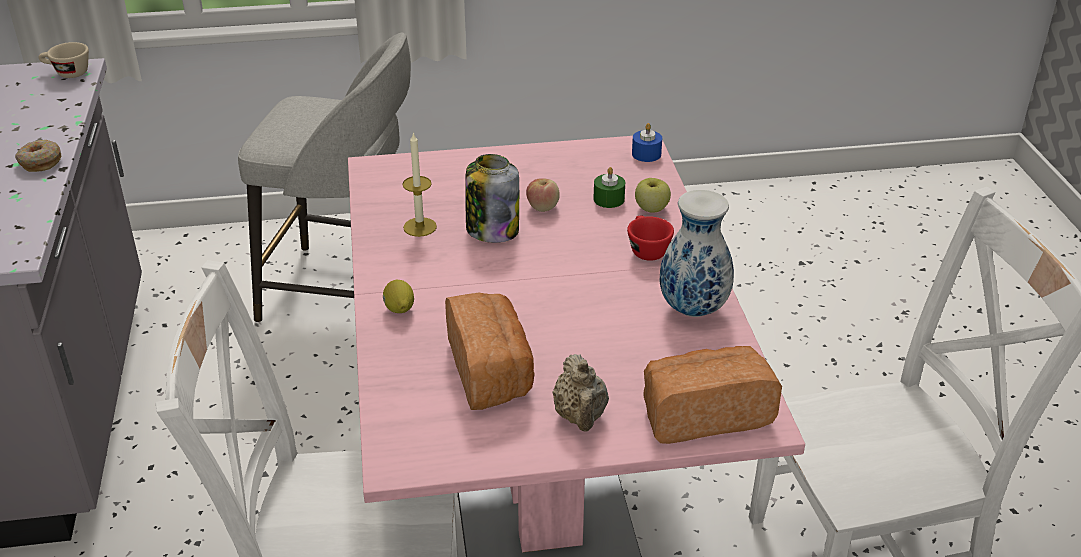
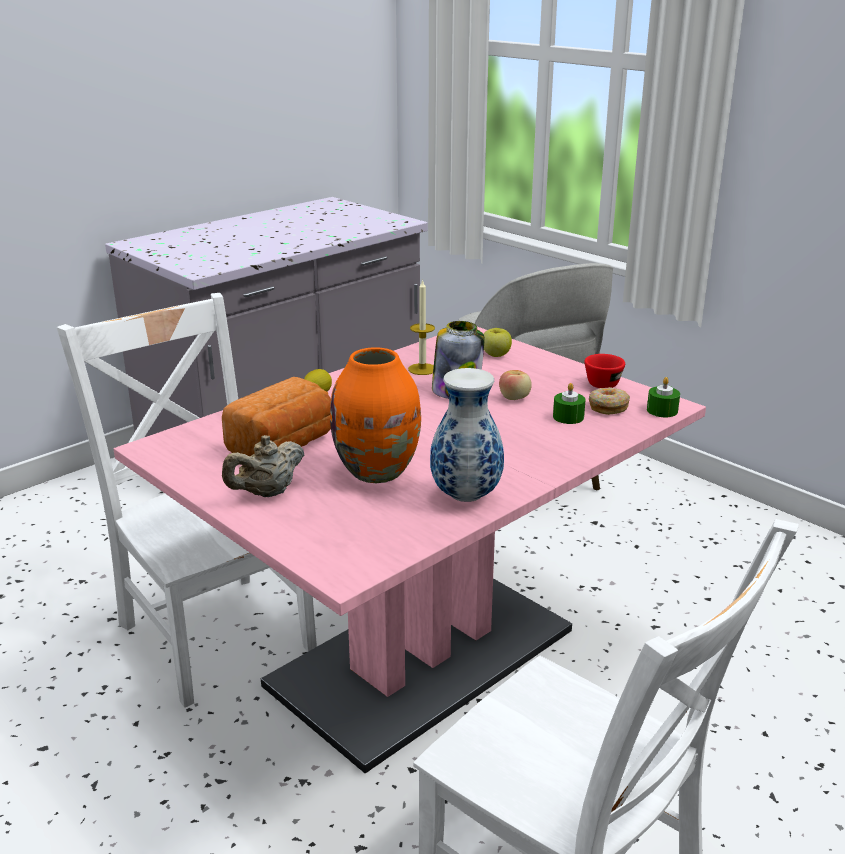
camera: 55 degrees right, 10 degrees down
(40, 162) = (295, 246): donut -> donut (608, 407)
(67, 73) = (395, 221): beige cup -> none
(604, 337) = (378, 471): none -> orange vase
(646, 154) = (662, 410): blue candle -> green candle
(646, 249) = (521, 452): red cup -> red cup (605, 382)
(651, 209) = (584, 436): apple -> apple (496, 355)
(703, 414) = (327, 542): bread -> none

